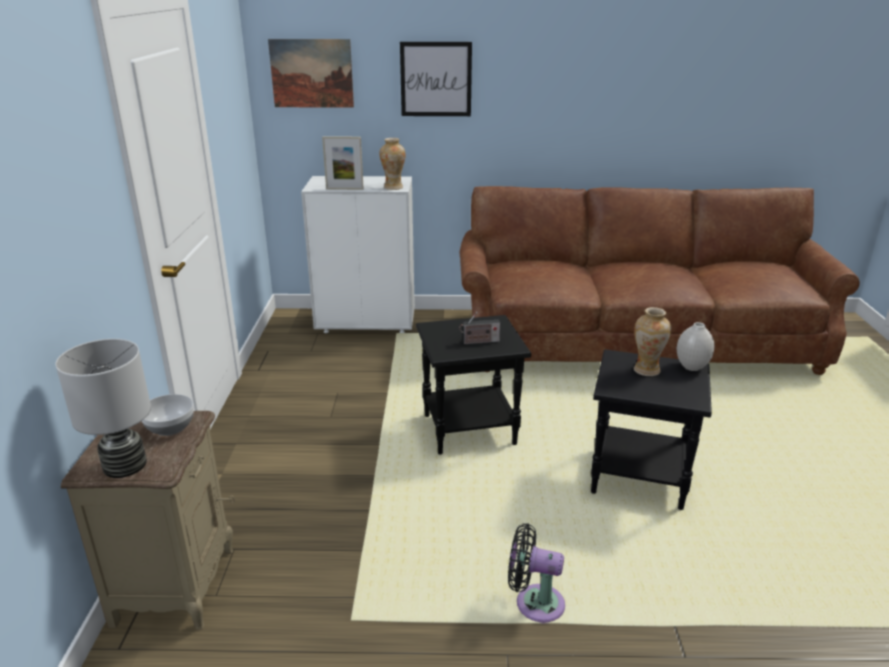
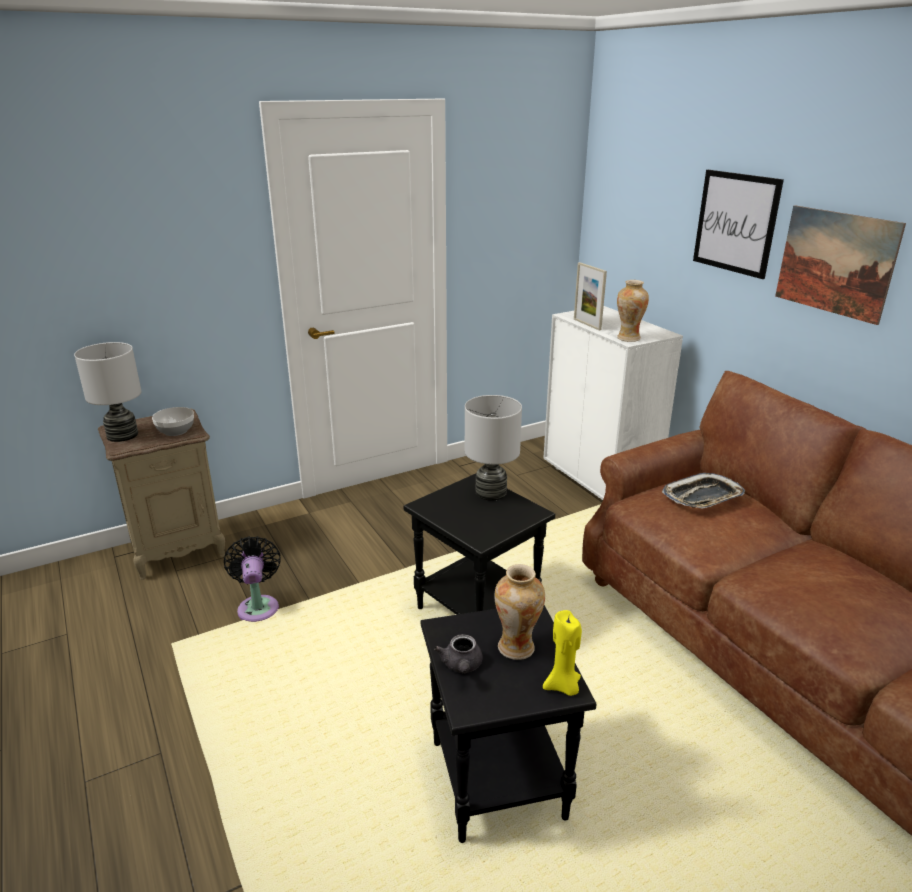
camera: 60 degrees right, 0 degrees up
(312, 73) = (627, 195): picture -> picture (835, 263)
(453, 326) = (491, 492): none -> grey table lamp
(479, 342) = (471, 516): radio -> none
(534, 269) = (702, 497): none -> tray
(534, 603) = (234, 750): black fan -> black fan (258, 606)
(654, 392) = (461, 666): none -> grey teapot
(691, 367) = (563, 687): white vase -> yellow candle

